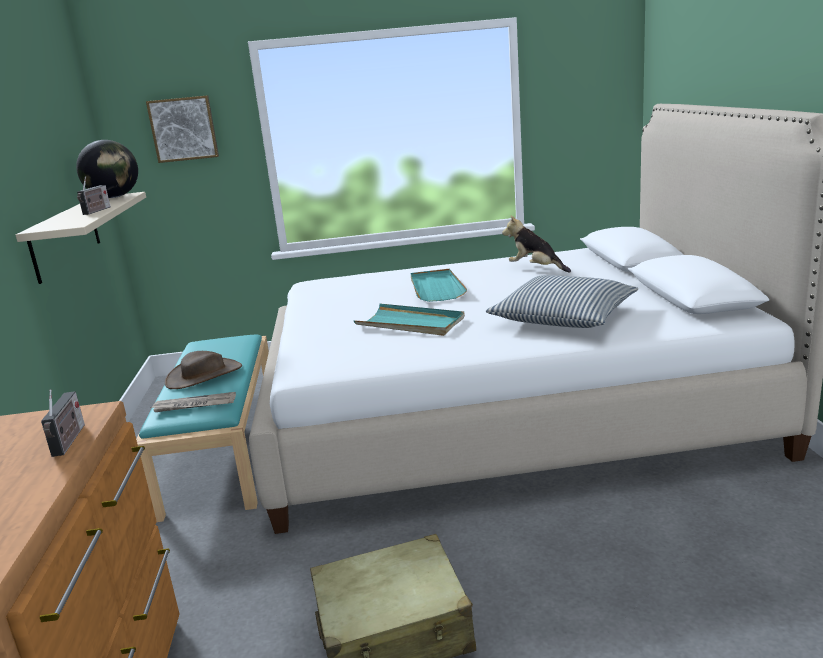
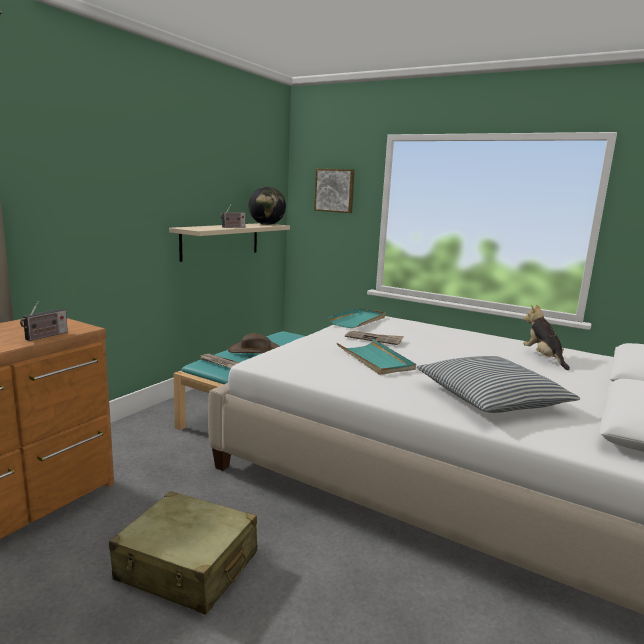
camera: 35 degrees right, 5 degrees down
(369, 305) = (374, 339): none -> newspaper
(436, 288) = (436, 344): turquoise tray -> turquoise tray (358, 320)

